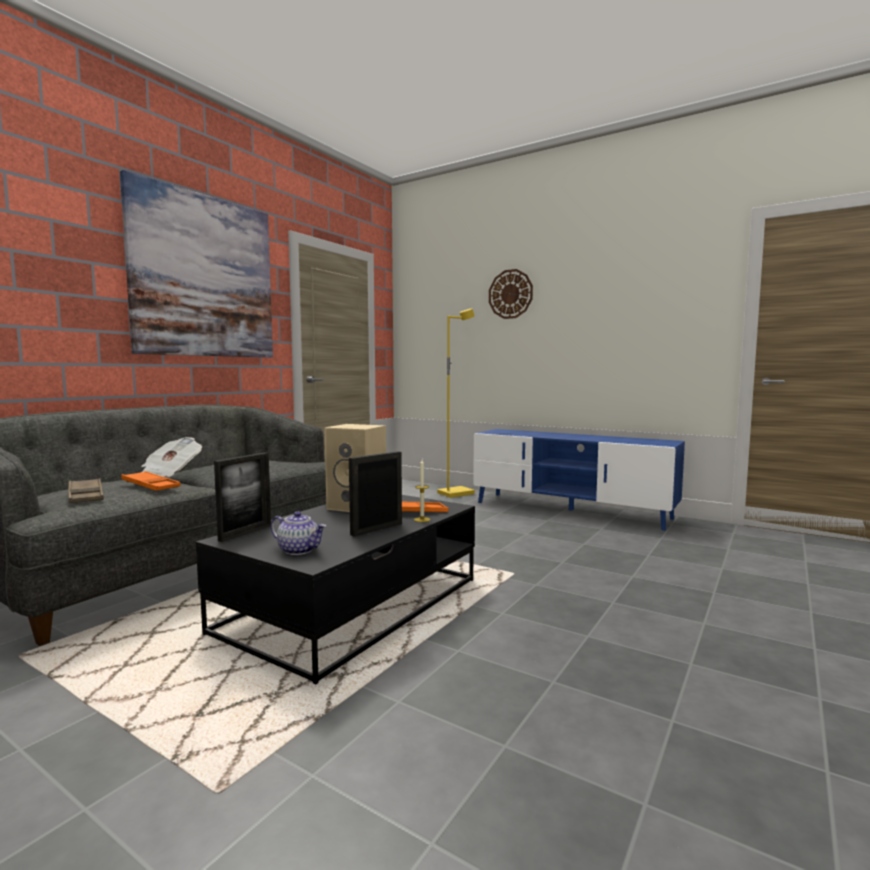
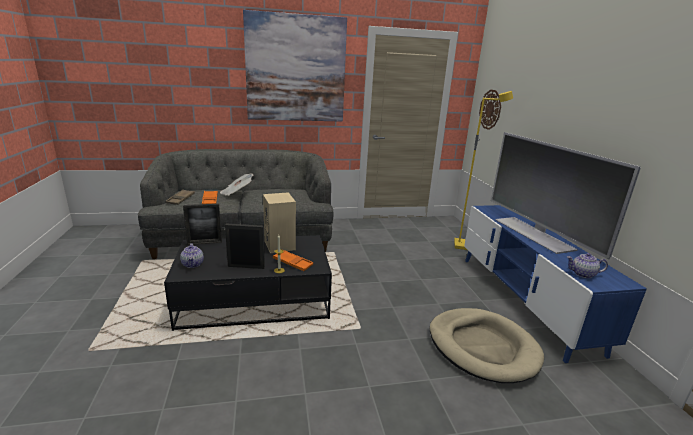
camera: 45 degrees right, 15 degrees up
(510, 294) = (548, 80): wall clock -> wall clock (490, 109)
(563, 436) = (534, 234): none -> television
(613, 544) = (482, 347): none -> beige dog bed
(647, 443) = (583, 274): none -> teapot

